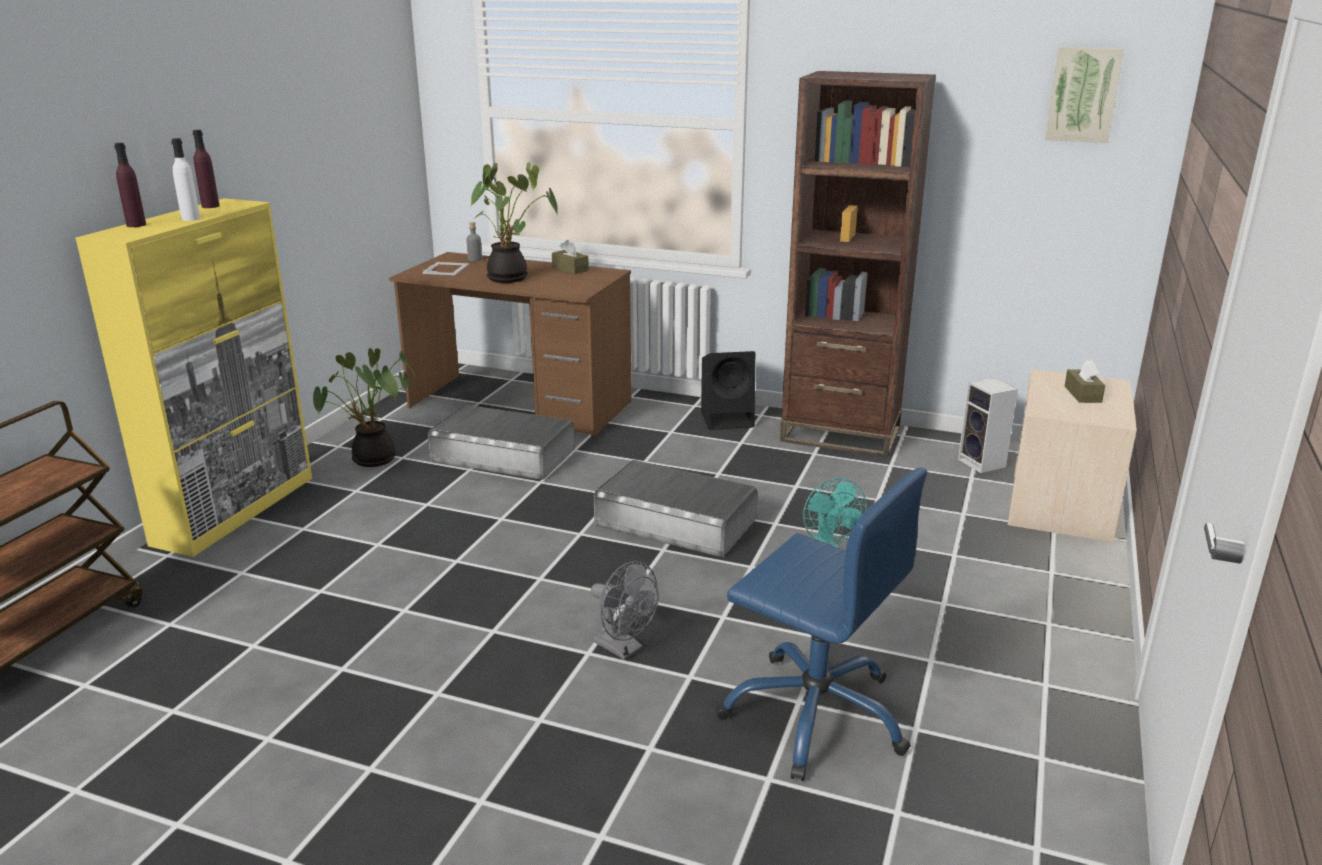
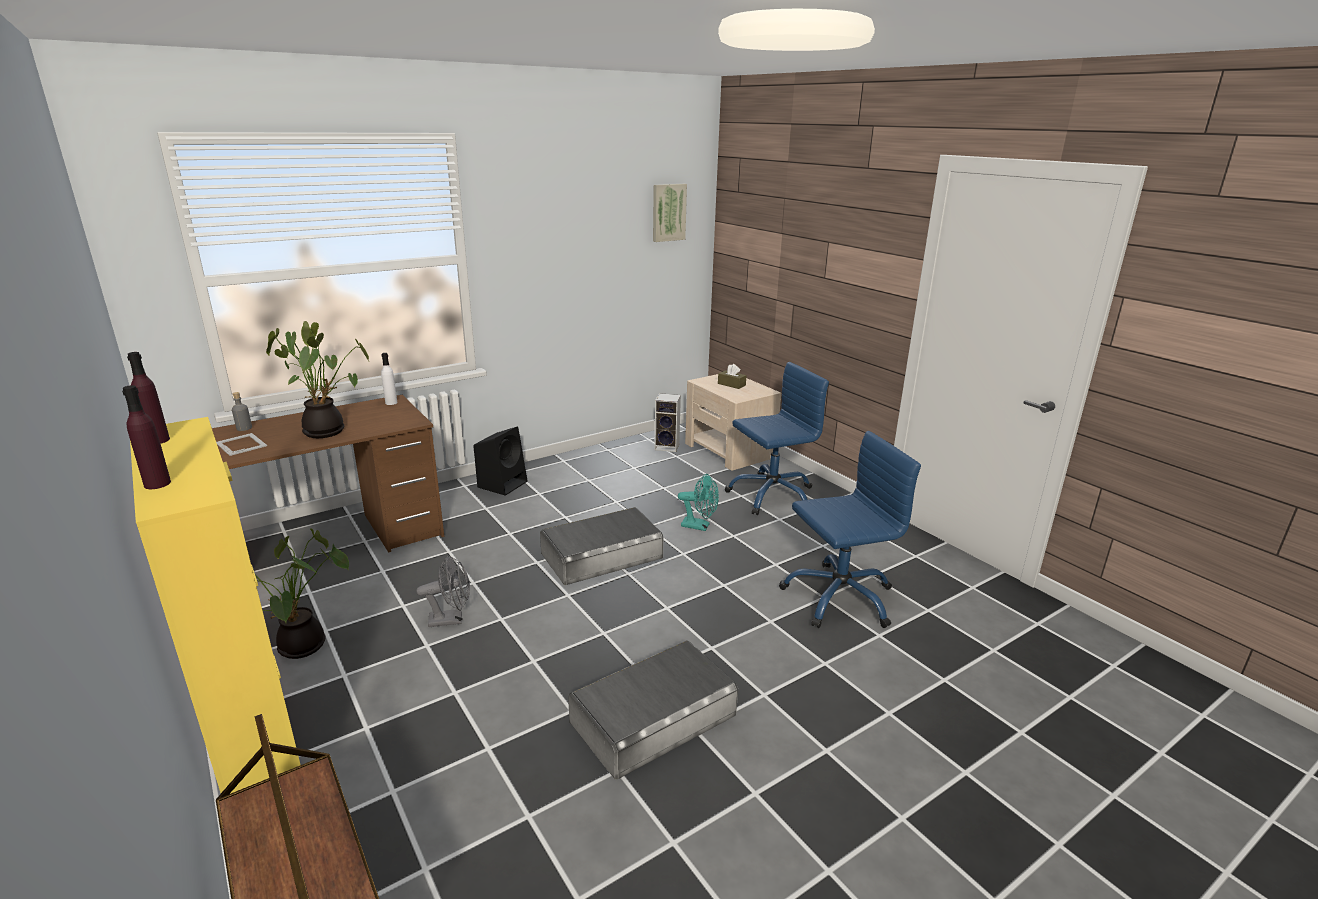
camera: 55 degrees left, 0 degrees up
(191, 219) = (197, 456): white bottle -> white bottle (391, 403)
(503, 455) = (406, 582): grey storage box -> grey storage box (653, 717)
(570, 269) = (355, 408): brown tissue box -> none
(624, 649) = (721, 632): grey fan -> grey fan (451, 619)
(840, 435) = (579, 463): brown bookcase -> none
(997, 576) = (771, 495): none -> blue office chair

